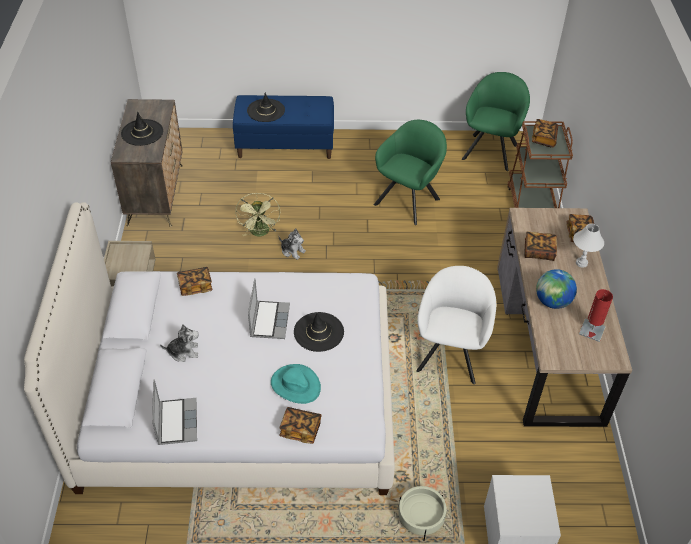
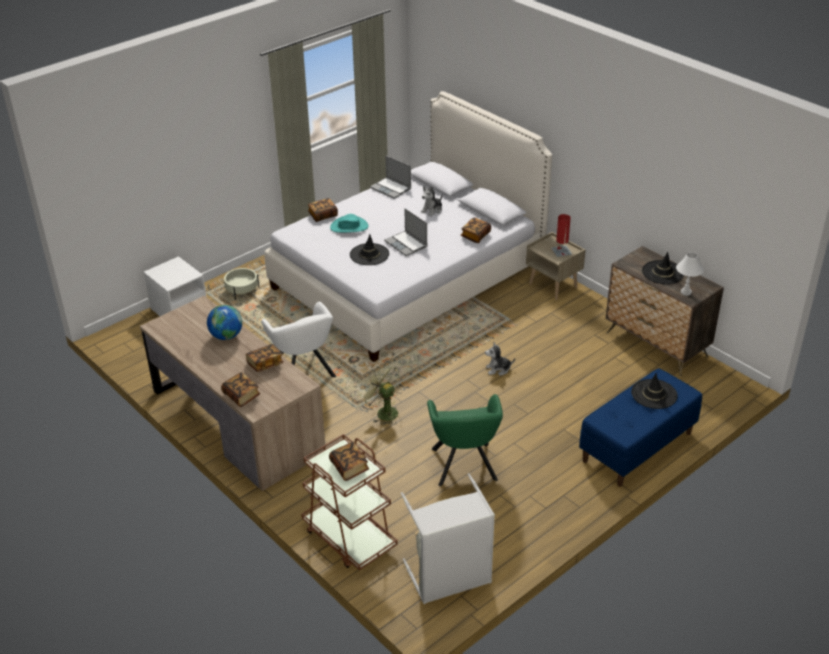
camera: 140 degrees right, 10 degrees down
(260, 233) = (539, 366): green fan -> green fan (383, 412)
(491, 150) = (450, 579): green armchair -> grey laundry basket
(581, 263) = (224, 374): white table lamp -> white table lamp (686, 292)
(592, 330) = (183, 333): red table lamp -> red table lamp (561, 251)

